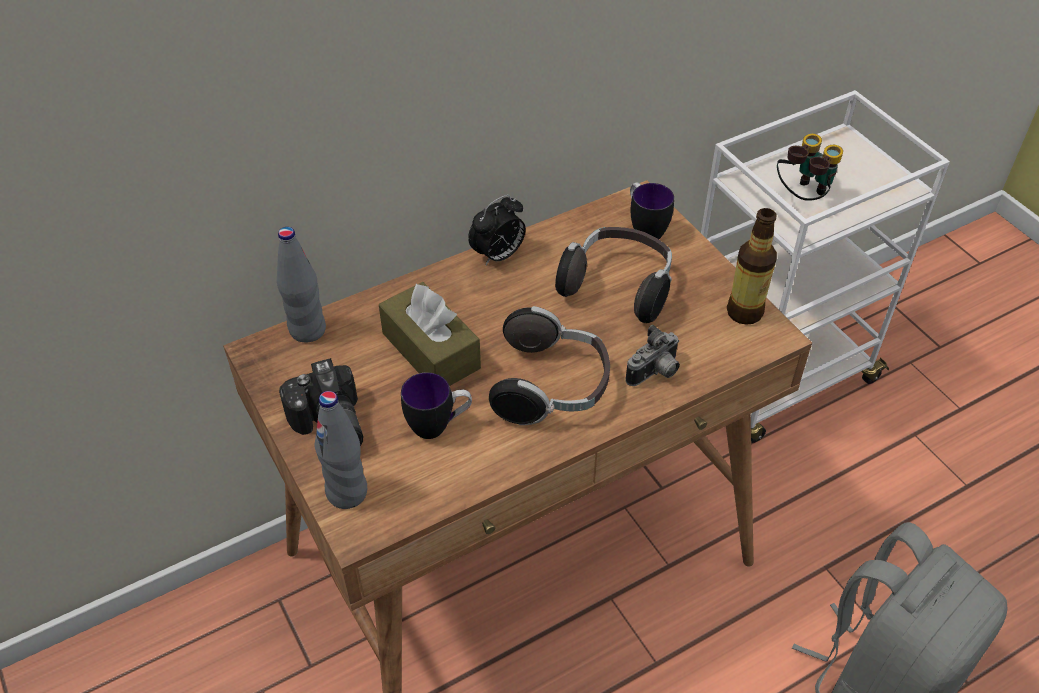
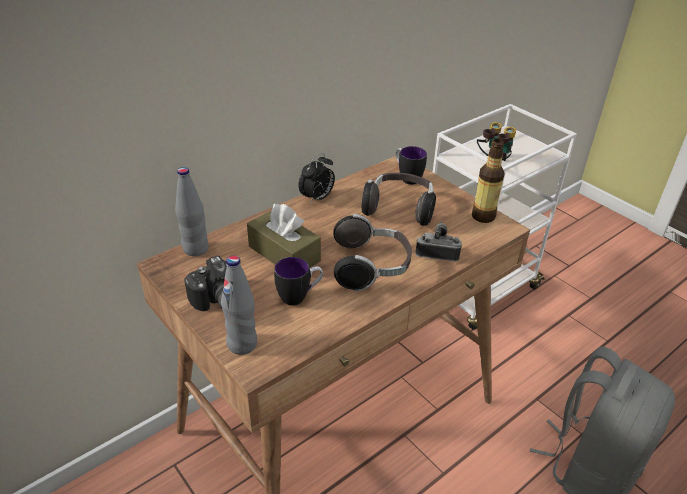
camera: 10 degrees left, 10 degrees down
(655, 373) = (437, 254): camera -> camera turned 120 degrees counterclockwise

